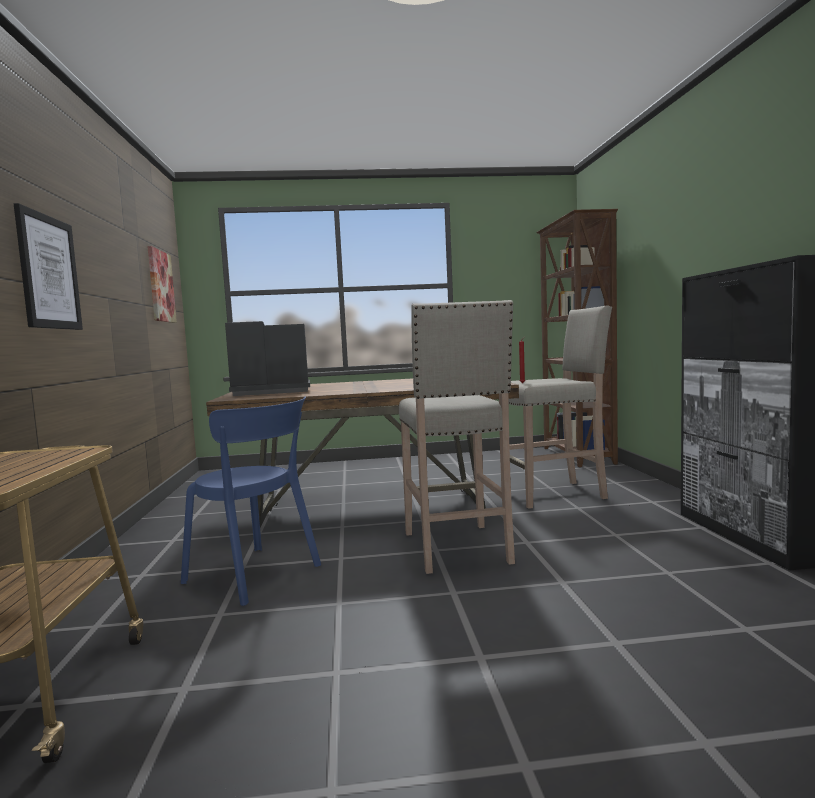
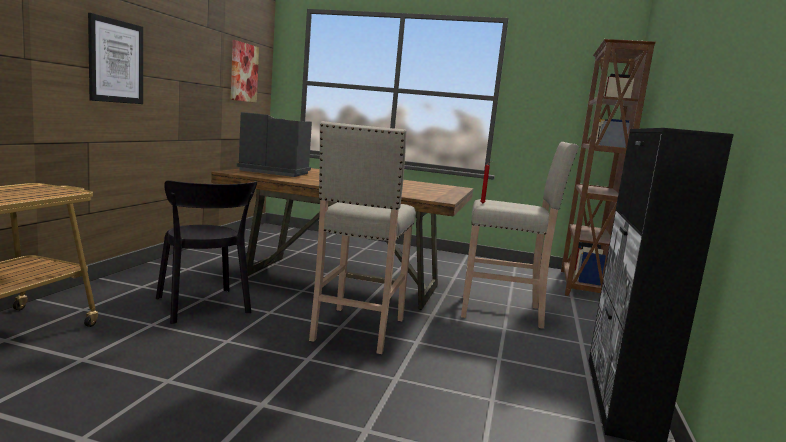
camera: 20 degrees right, 5 degrees up
(256, 575) = (203, 307): blue chair -> black chair

